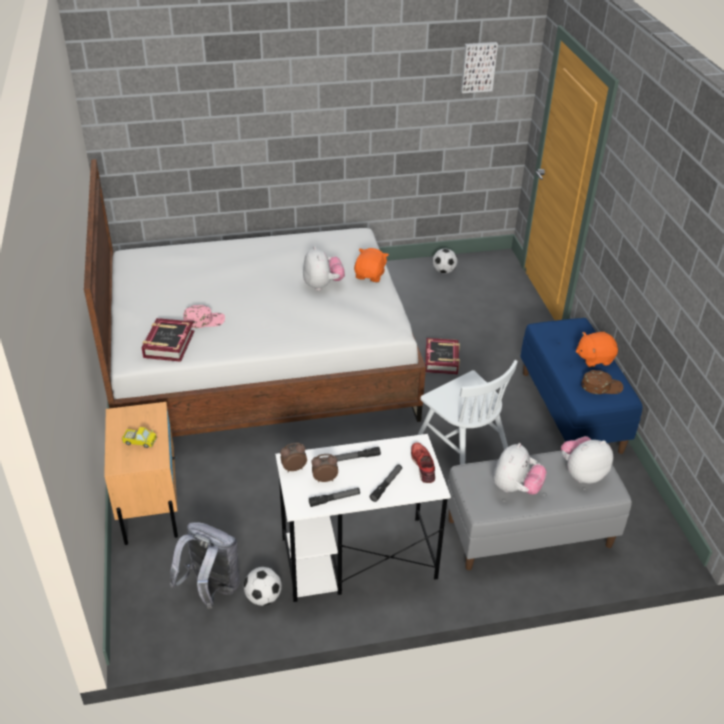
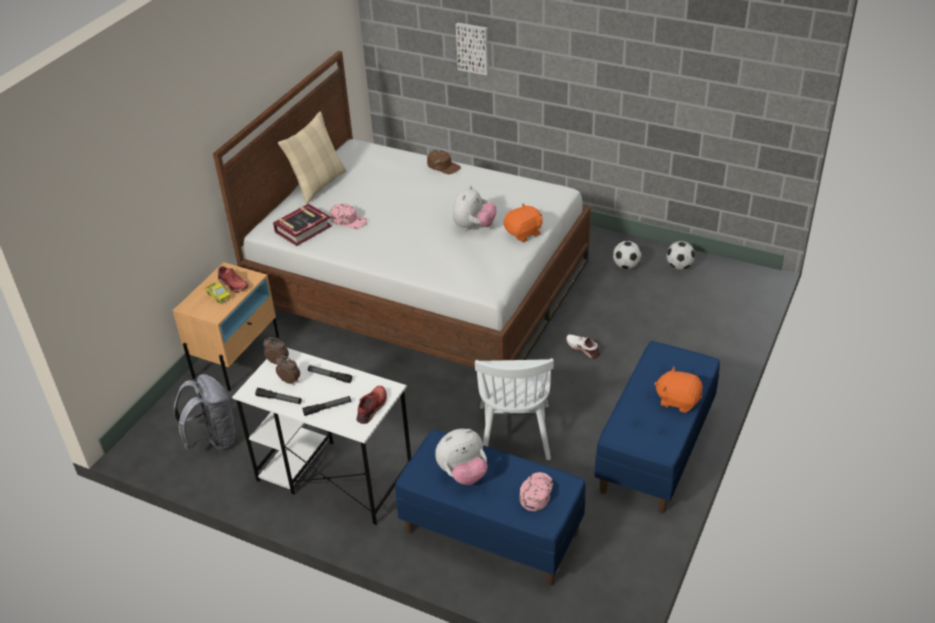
camera: 40 degrees right, 0 degrees up
(135, 300) = (318, 184): none -> beige pillow
(141, 424) = (233, 284): none -> red shoe
(263, 597) = (240, 465): football -> football (626, 266)
(442, 360) = (583, 348): book -> white shoe
(478, 67) = (742, 51): picture -> picture (473, 48)
(528, 533) = (490, 532): grey bench -> blue bench
(581, 473) = (535, 492): plush toy -> pink cap
(601, 386) = (652, 428): brown cap -> brown cap (444, 166)

